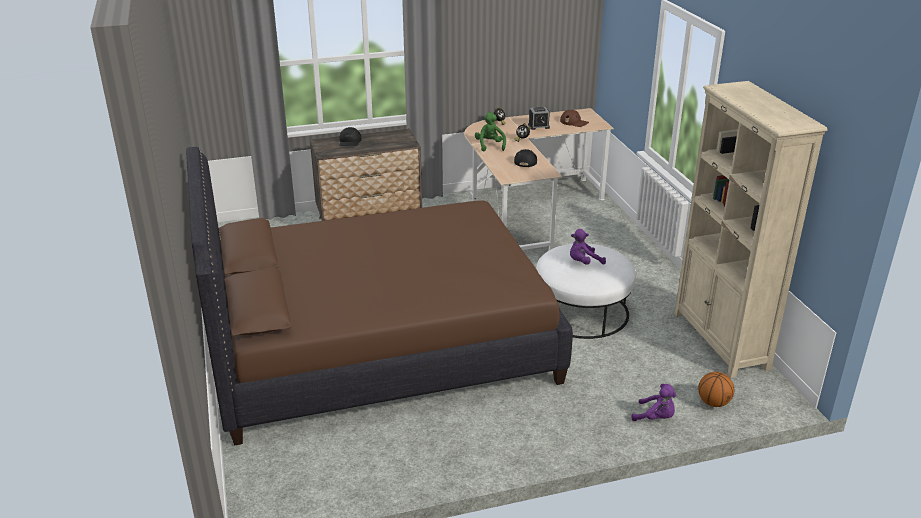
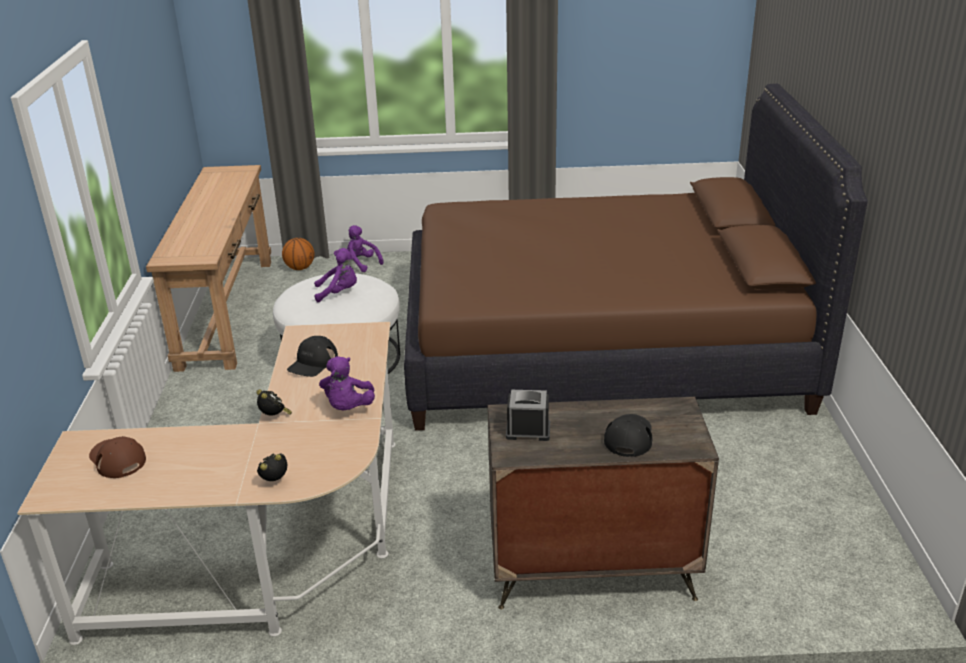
camera: 165 degrees left, 0 degrees up
(490, 145) = (348, 408): green plush toy -> purple plush toy
(538, 126) = (203, 455): alarm clock -> alarm clock (528, 430)
(720, 341) = (227, 312): beige bookcase -> brown console table

